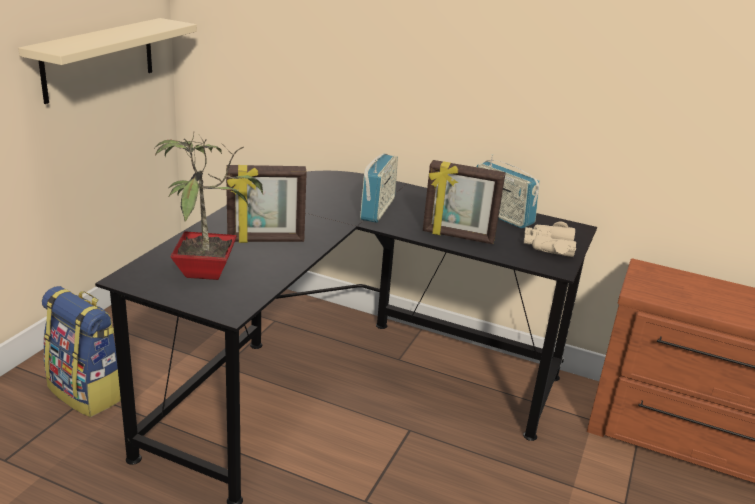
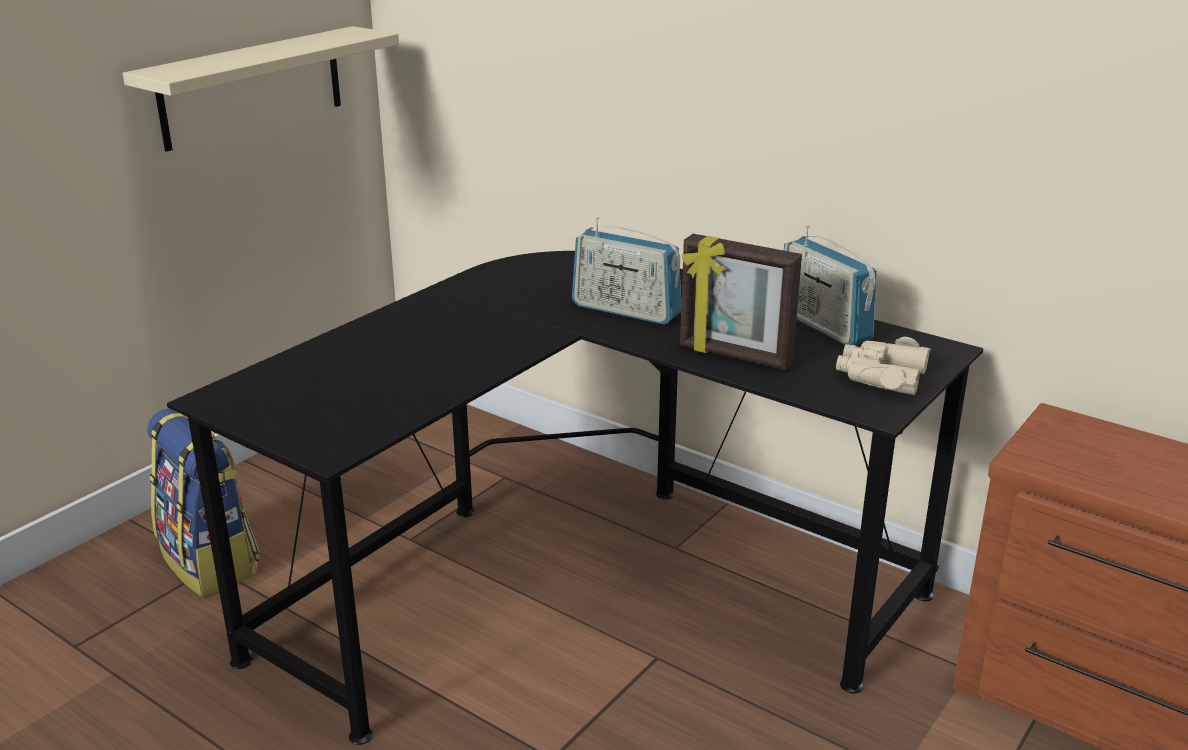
camera: 15 degrees right, 0 degrees up
(206, 270) = (326, 391): potted plant -> none
(266, 240) = (433, 352): picture frame -> none
(377, 209) = (625, 310): radio -> radio turned 90 degrees clockwise

